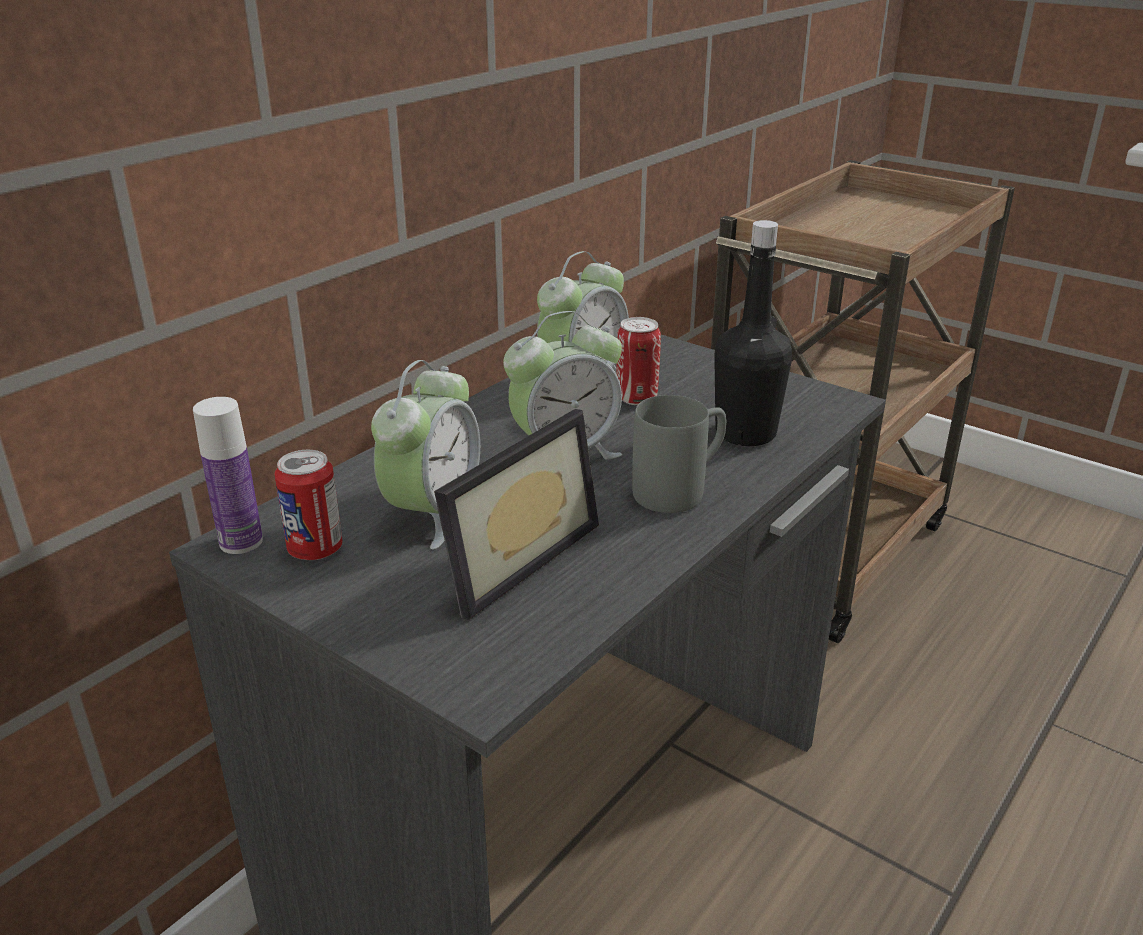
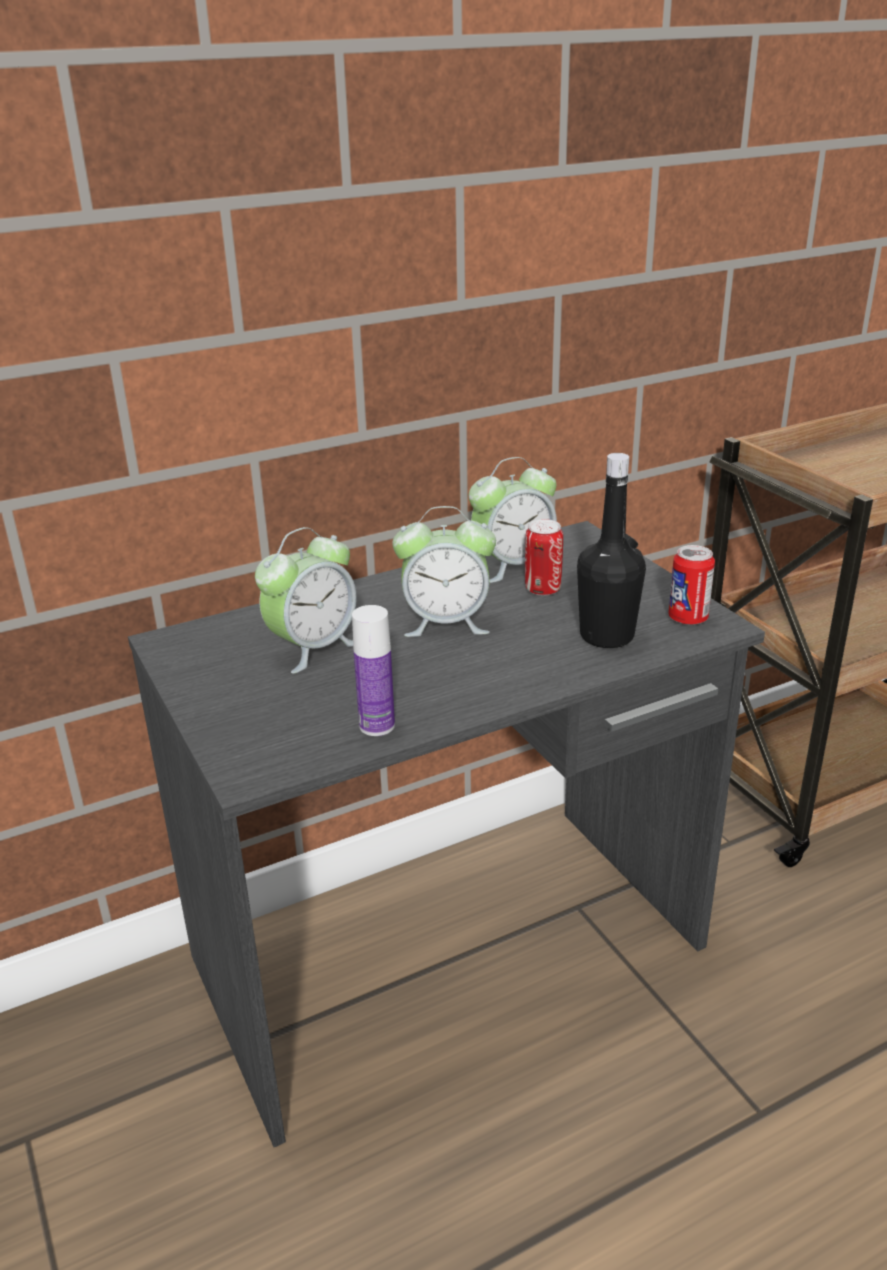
camera: 25 degrees right, 0 degrees up
(241, 542) = (174, 639): bottle -> bottle (377, 725)
(315, 550) = (216, 655): can -> can (687, 618)
(509, 557) = (338, 691): picture frame -> none
(681, 489) = (510, 670): grey mug -> none

